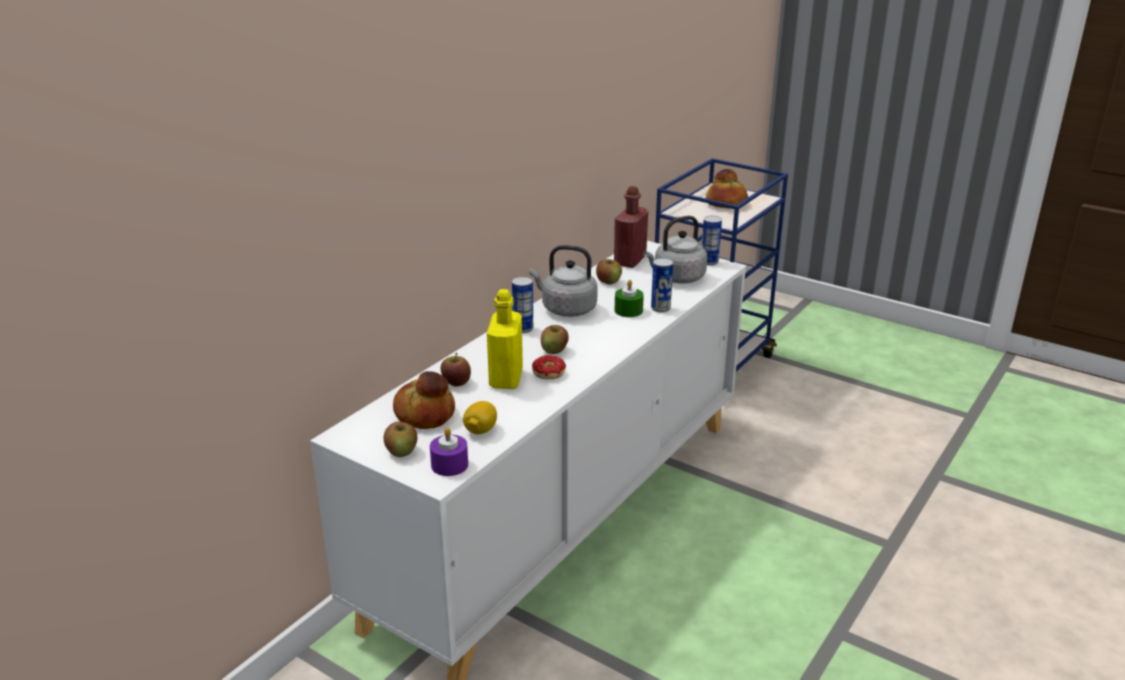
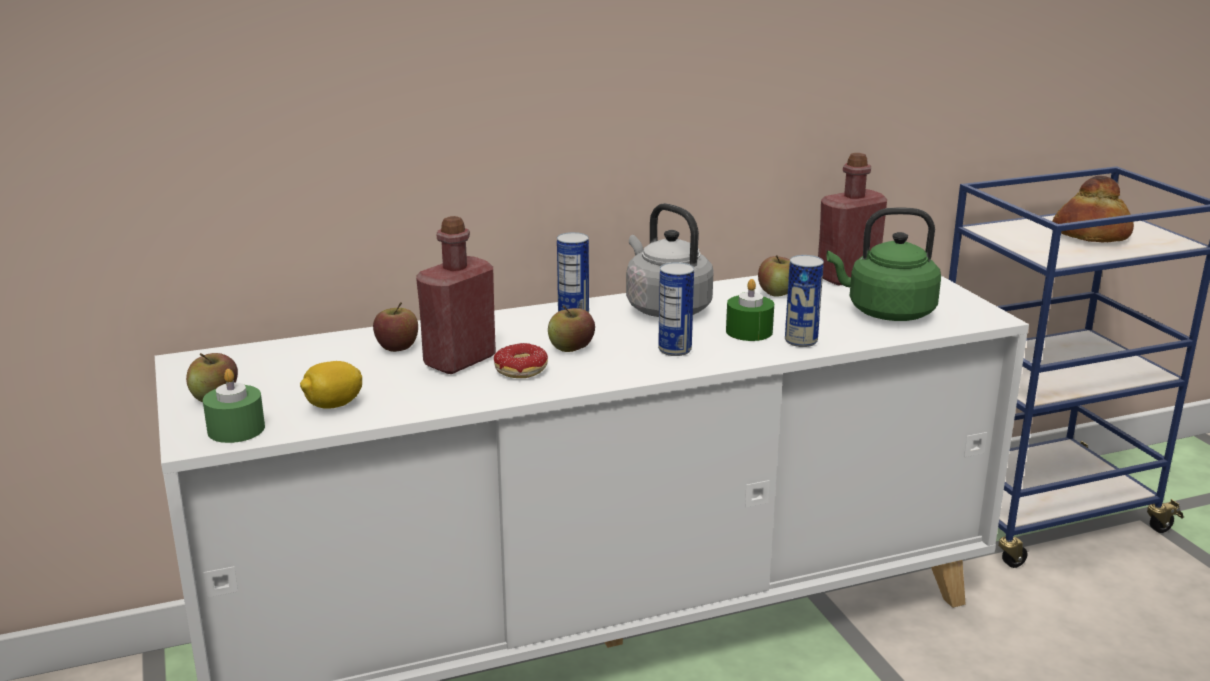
camera: 35 degrees right, 5 degrees down
(425, 414) = (307, 368): bread -> none
(449, 465) = (236, 429): purple candle -> green candle
(506, 378) = (459, 360): yellow bottle -> red bottle
(676, 278) = (886, 312): grey kettle -> green kettle
(709, 262) = (971, 306): can -> can (674, 350)

